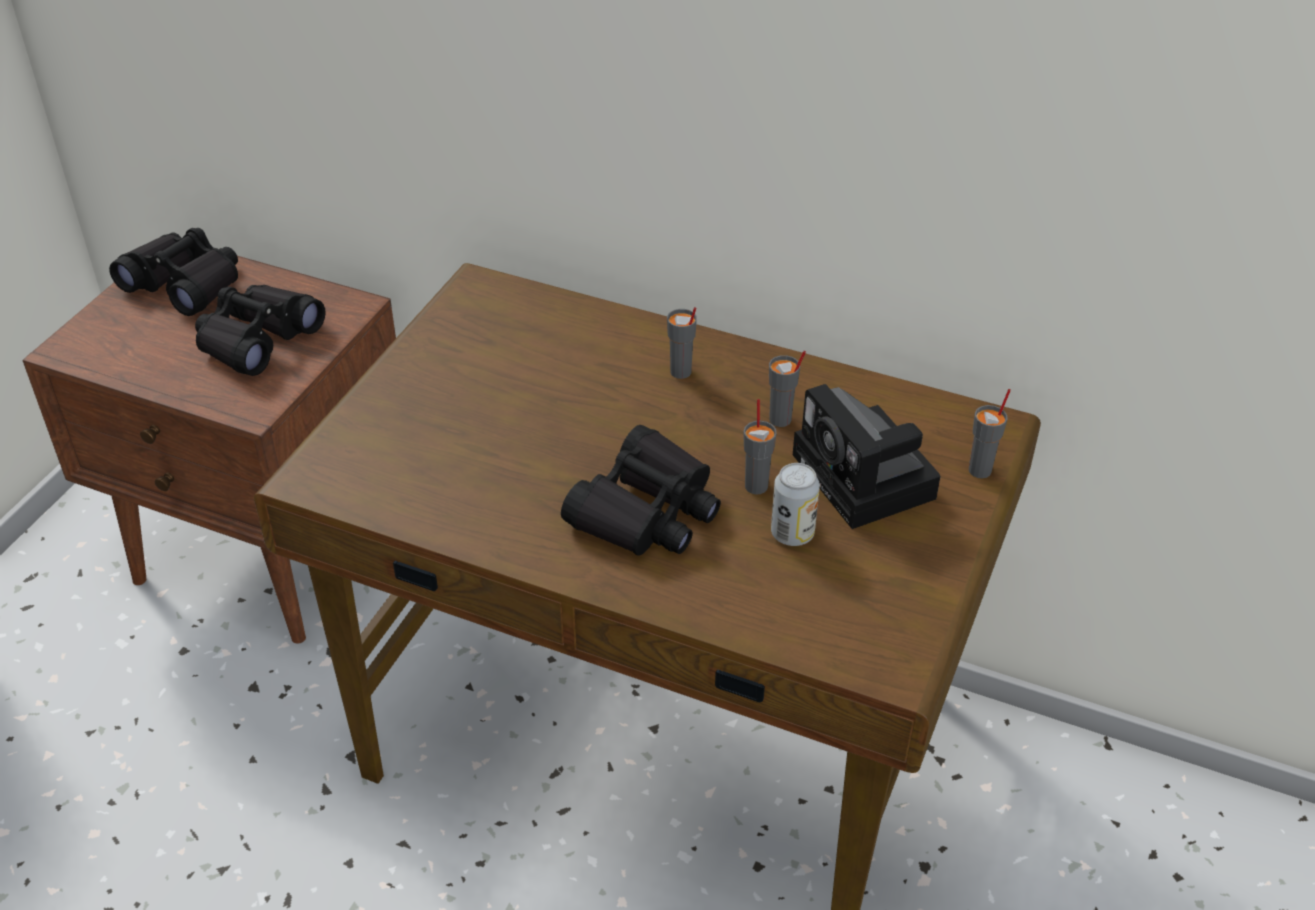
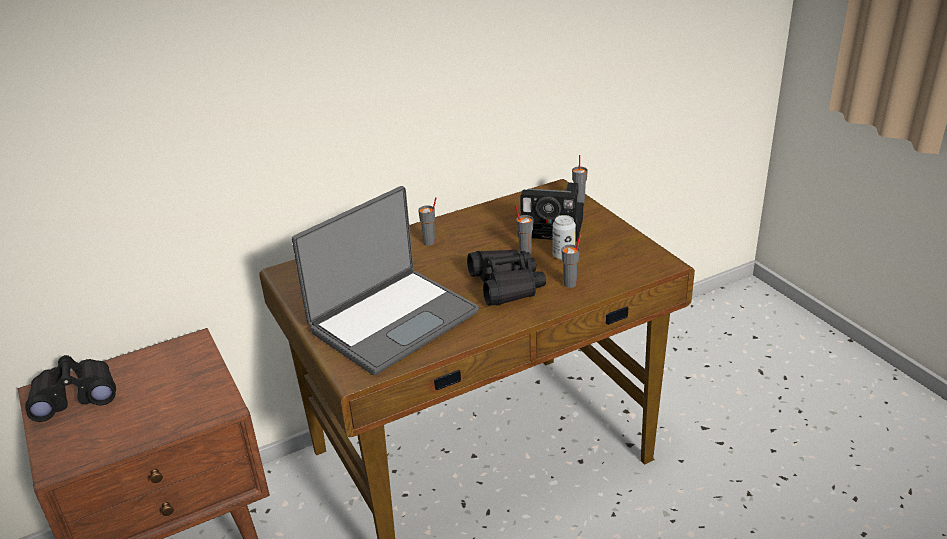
camera: 50 degrees left, 10 degrees down
(257, 339) = (168, 385): black binoculars -> none
(453, 444) = (392, 321): none -> laptop
(780, 420) = (493, 231): grey cup -> grey cup (570, 284)

